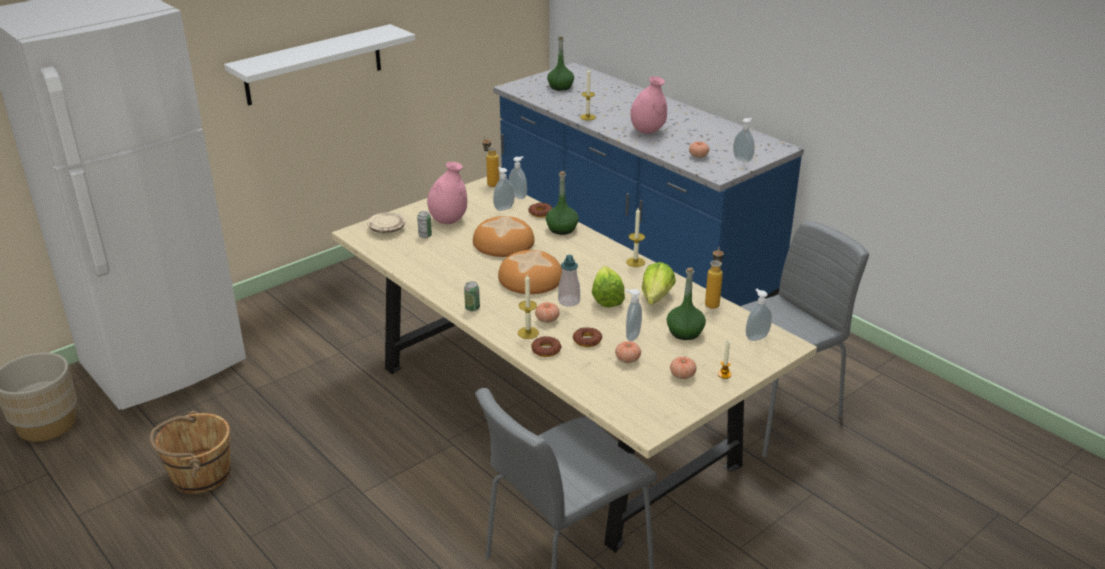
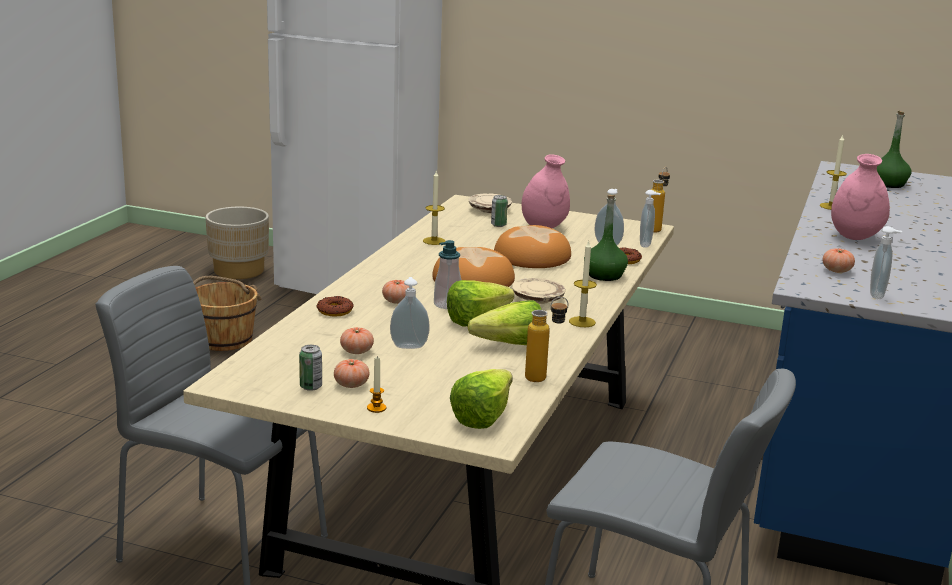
camera: 60 degrees right, 10 degrees down
(313, 64) = (617, 60): white shelf -> none
(472, 308) = (381, 267): can -> can (311, 387)
(528, 333) = (360, 298): candle -> candle (434, 241)
(585, 265) = (538, 299): none -> beige plate
(587, 340) = (375, 326): donut -> none
(684, 332) = (450, 372): green bottle -> none
(756, 337) = (488, 415): soap dispenser -> lettuce

